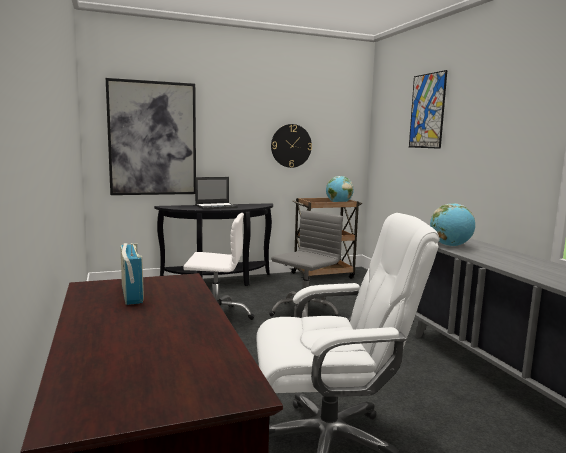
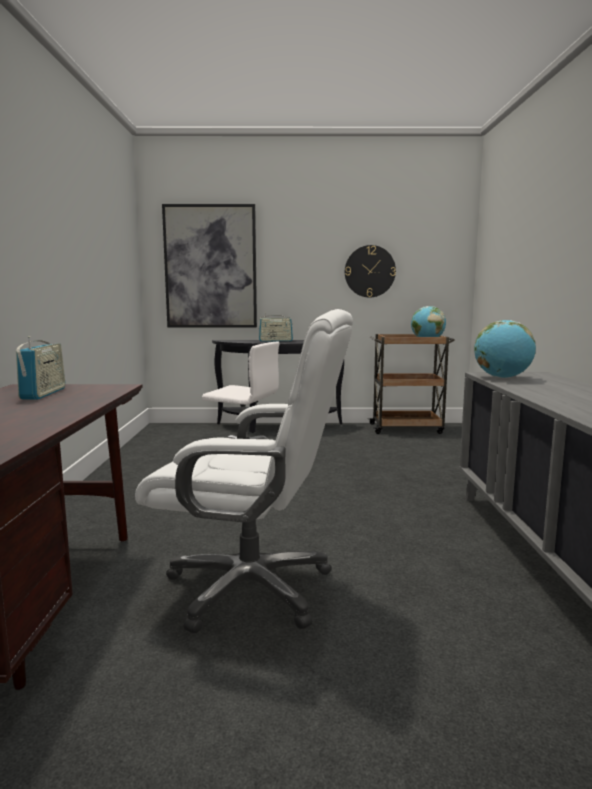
camera: 20 degrees right, 0 degrees up
(216, 206) = (275, 341): laptop -> radio
(304, 313) = (347, 463): grey office chair -> none
(427, 111) = (526, 212): picture -> none

